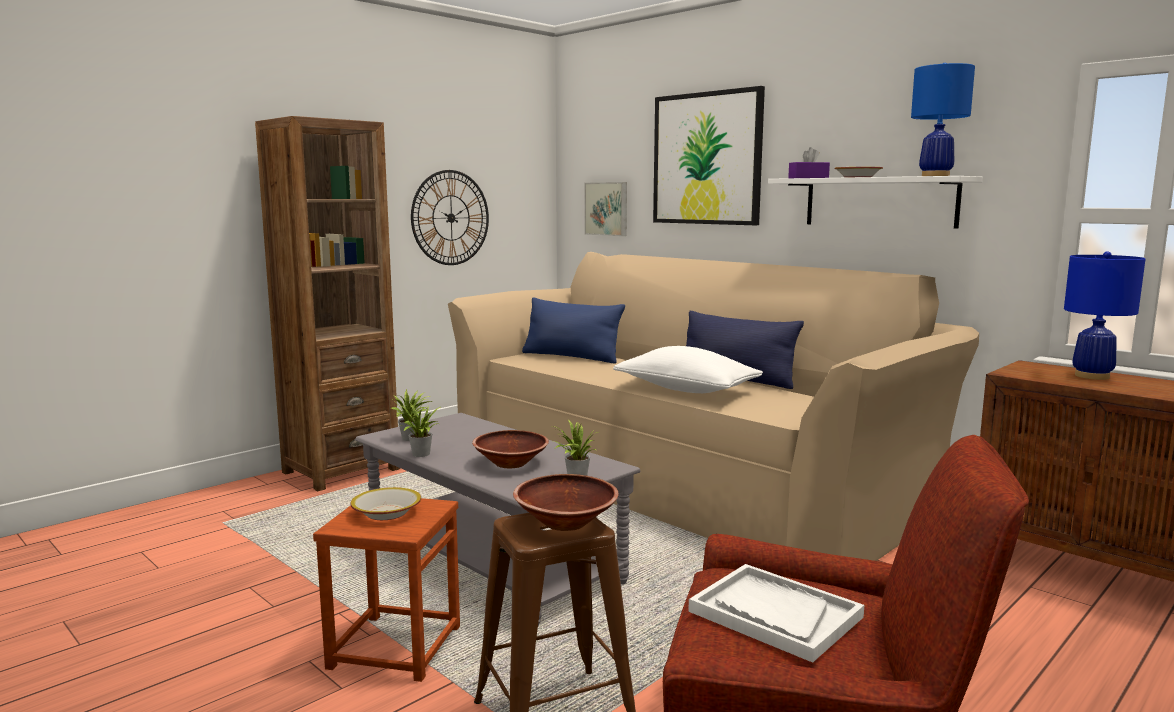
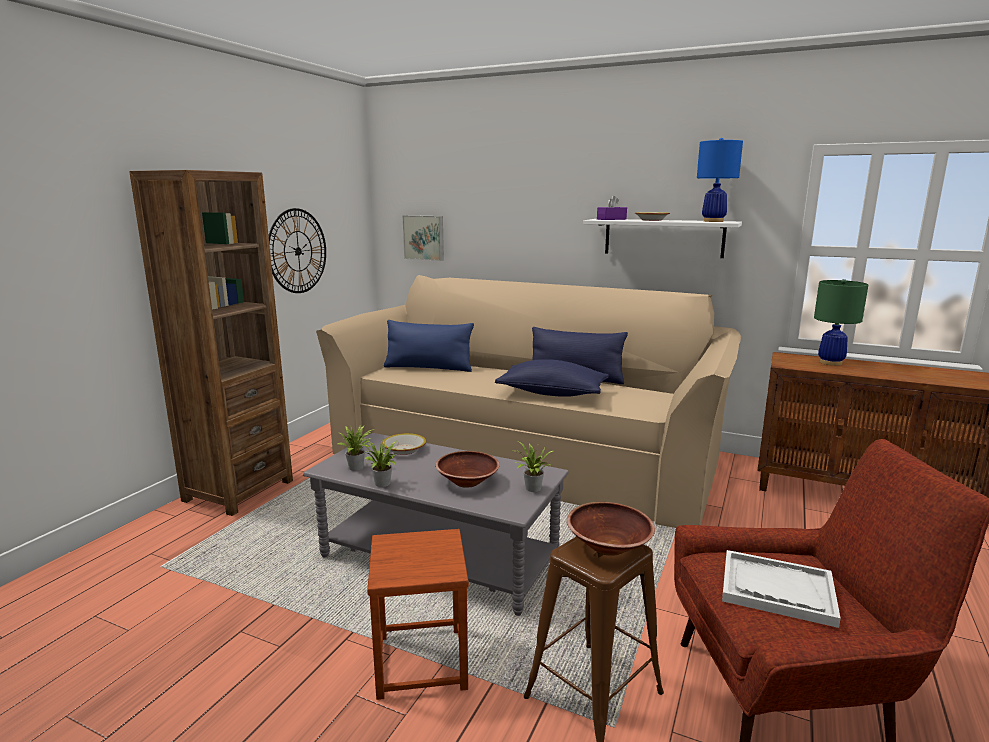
camera: 20 degrees left, 5 degrees up
(387, 513) = (413, 553): bowl -> bowl (404, 450)
(686, 389) = (552, 393): white pillow -> blue pillow
(707, 159) = (517, 199): picture -> none
(1092, 376) = (830, 362): blue table lamp -> green table lamp

